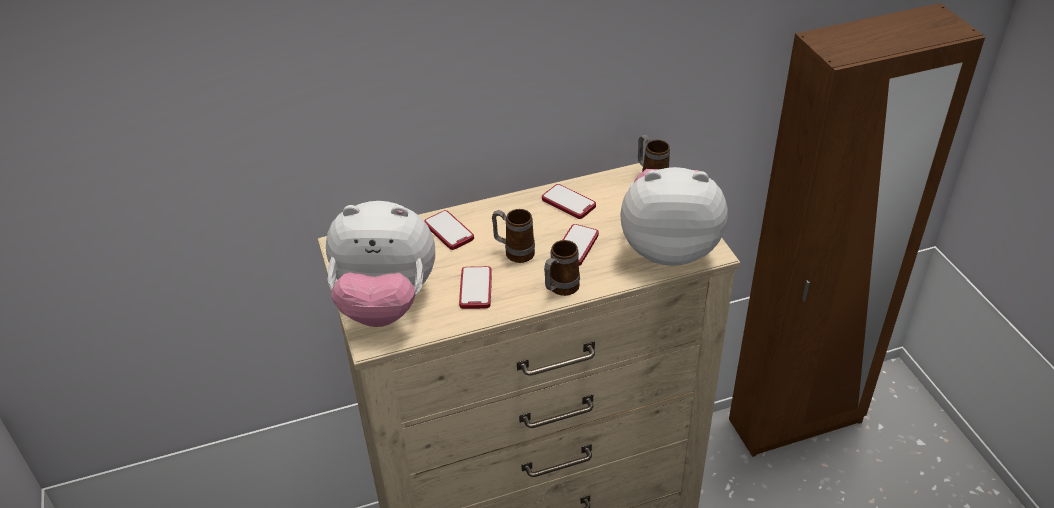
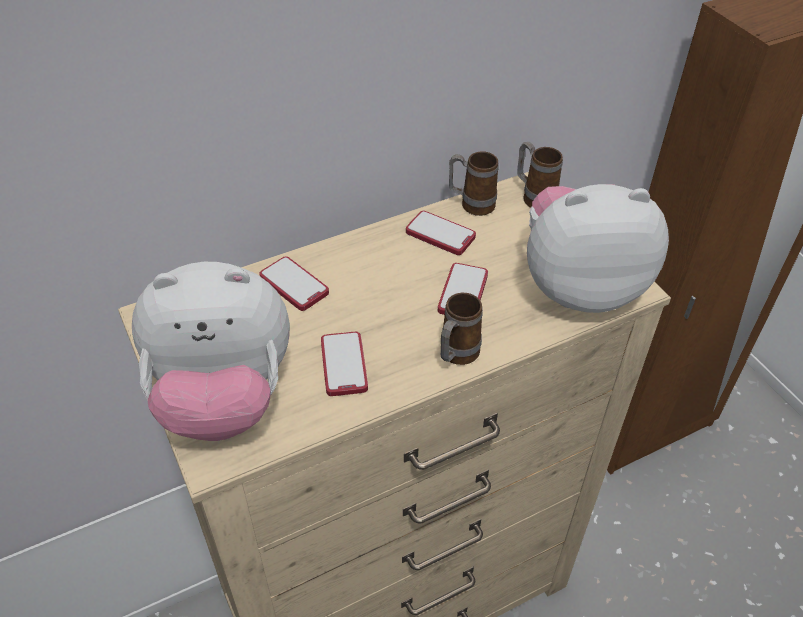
camera: 10 degrees left, 5 degrees up
(514, 252) = (385, 308): mug -> mug (471, 204)

